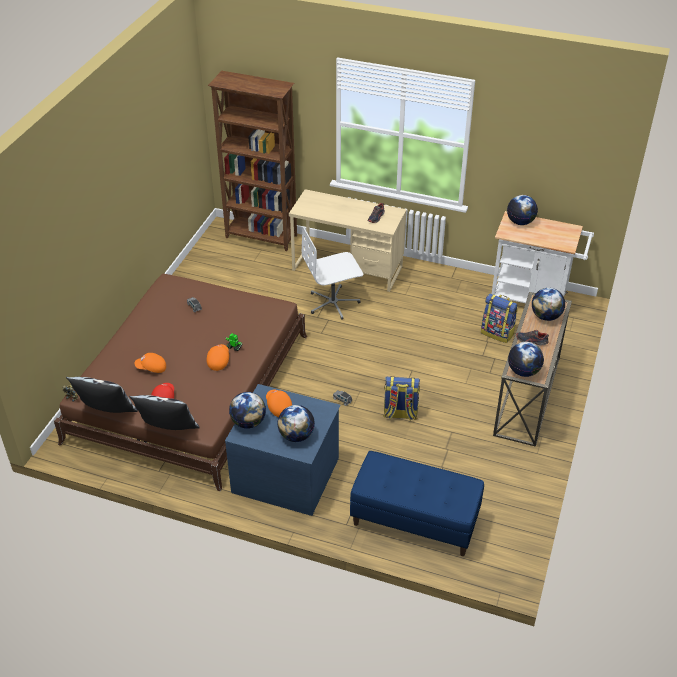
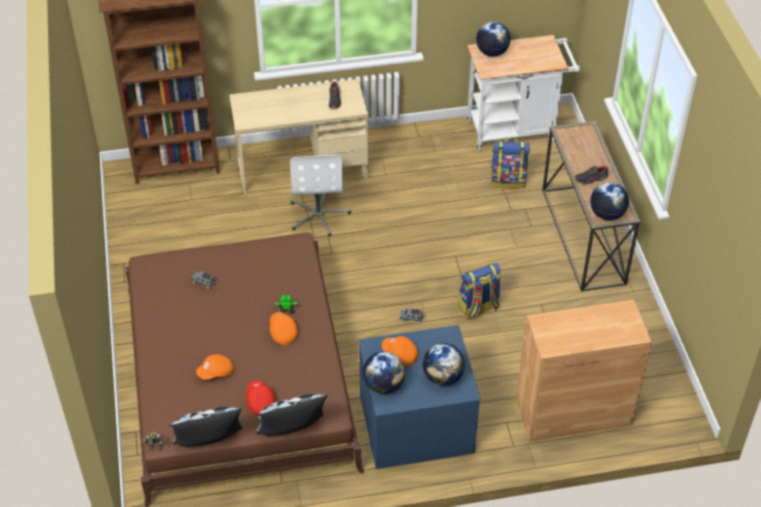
camera: 30 degrees left, 5 degrees up
(333, 303) = (319, 214): white office chair -> white office chair turned 45 degrees counterclockwise
(414, 521) = (573, 412): blue bench -> brown cabinet
(545, 316) = (584, 147): globe -> none

